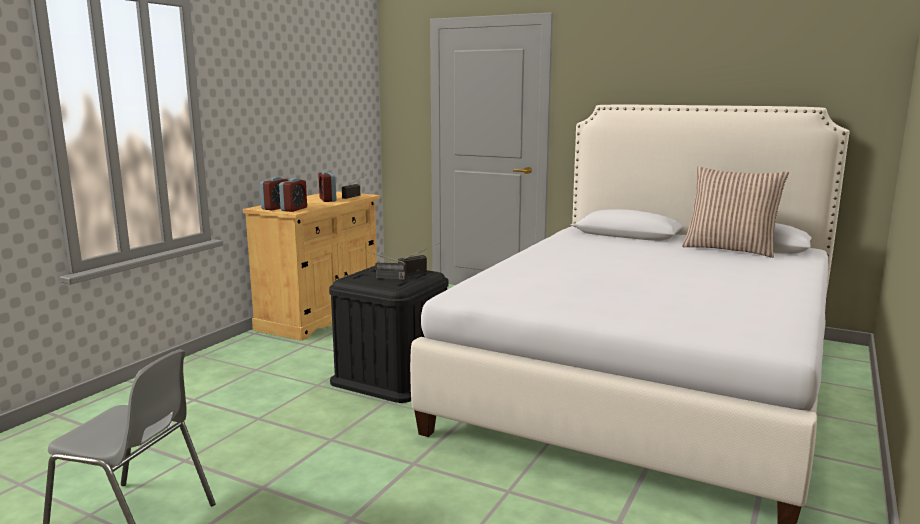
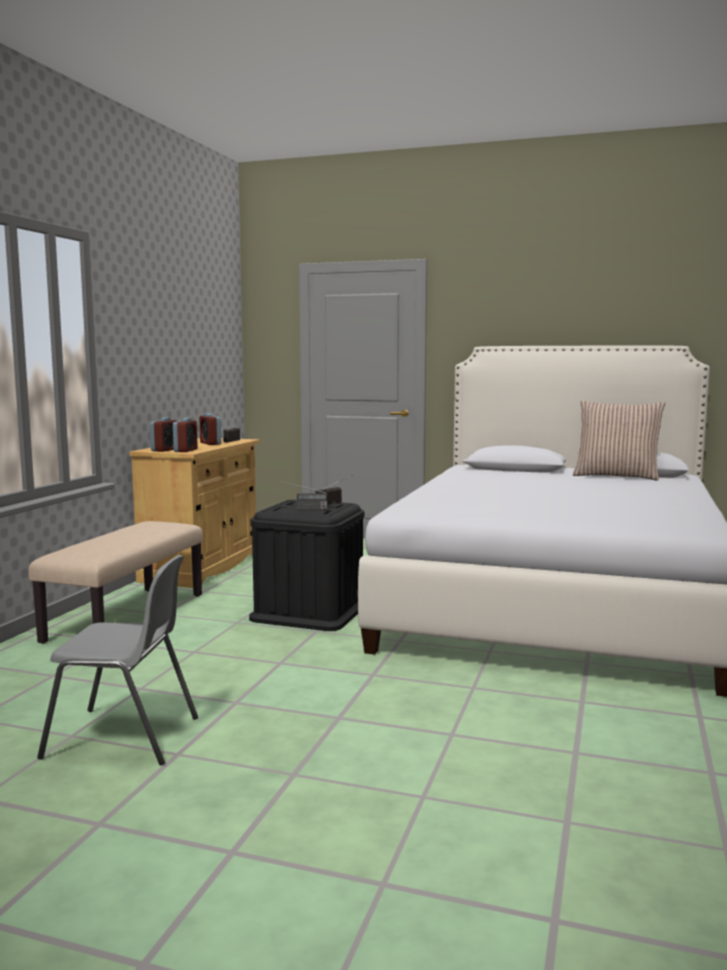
camera: 10 degrees left, 5 degrees down
(221, 371) = (126, 617): none -> beige bench

